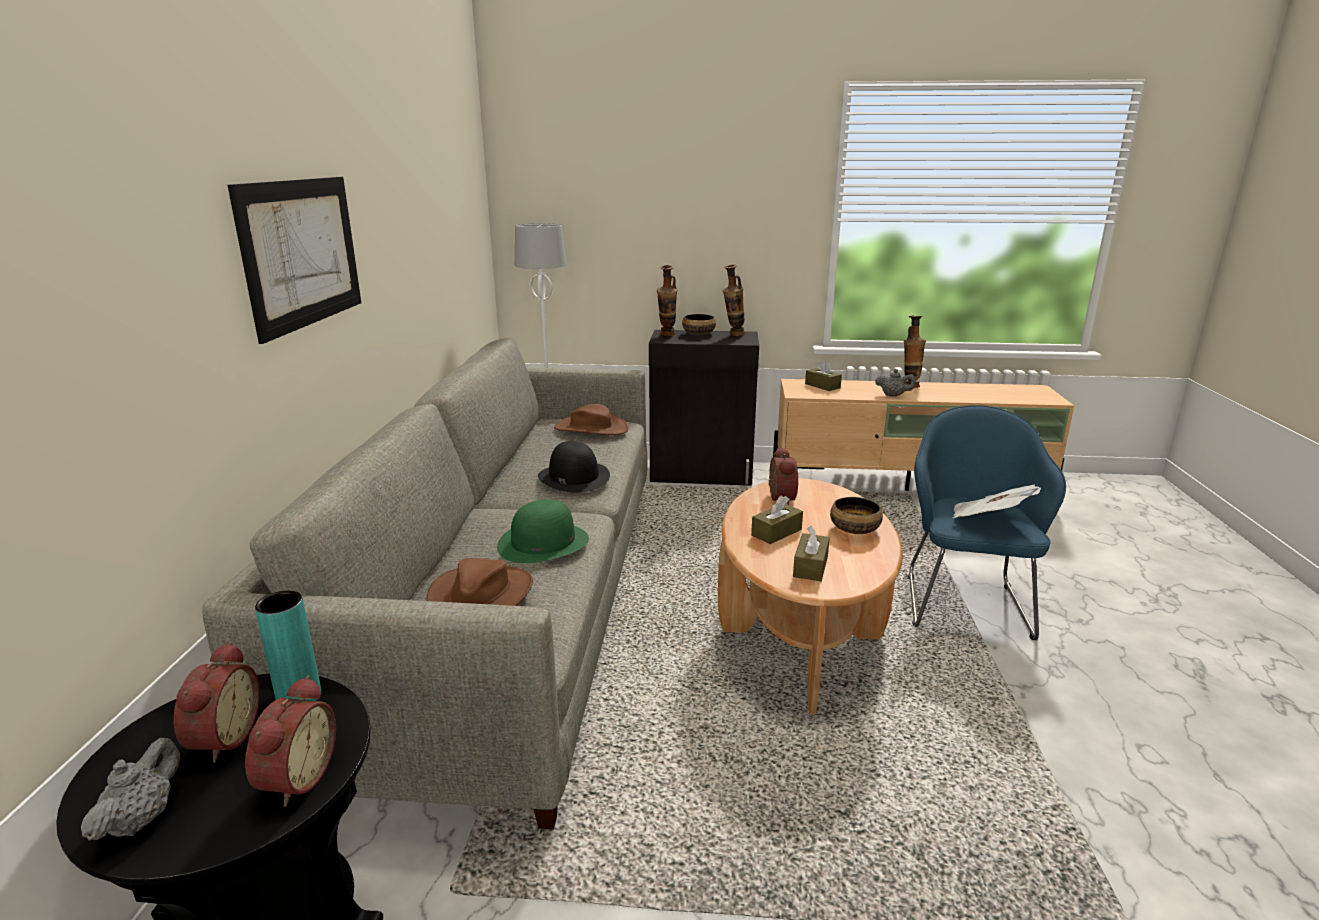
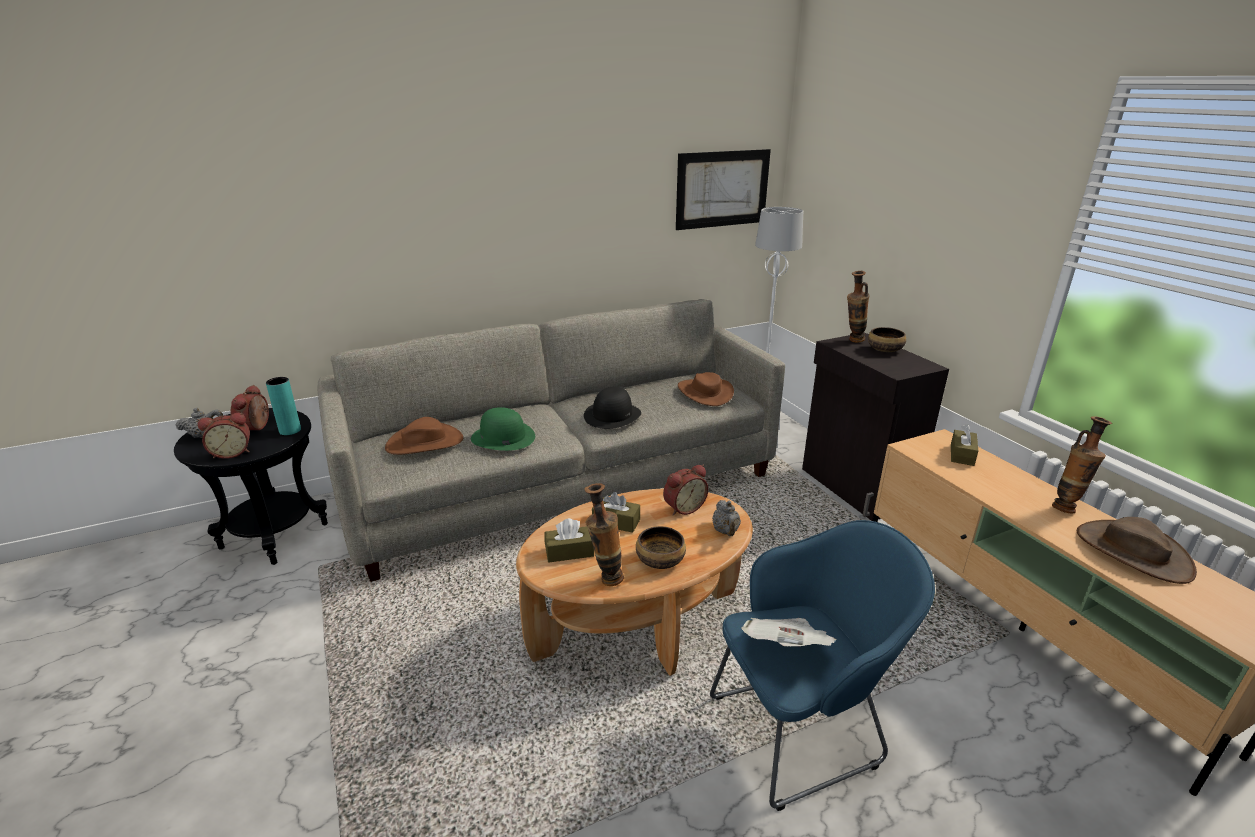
camera: 60 degrees right, 5 degrees up
(222, 738) = (257, 428): alarm clock -> alarm clock turned 120 degrees clockwise
(302, 253) = (463, 211): picture -> picture (722, 189)
(733, 335) = (909, 362): vase -> vase (605, 578)
(893, 395) = (1008, 502): grey teapot -> grey teapot (726, 531)
(965, 390) = (1132, 552): none -> brown hat

